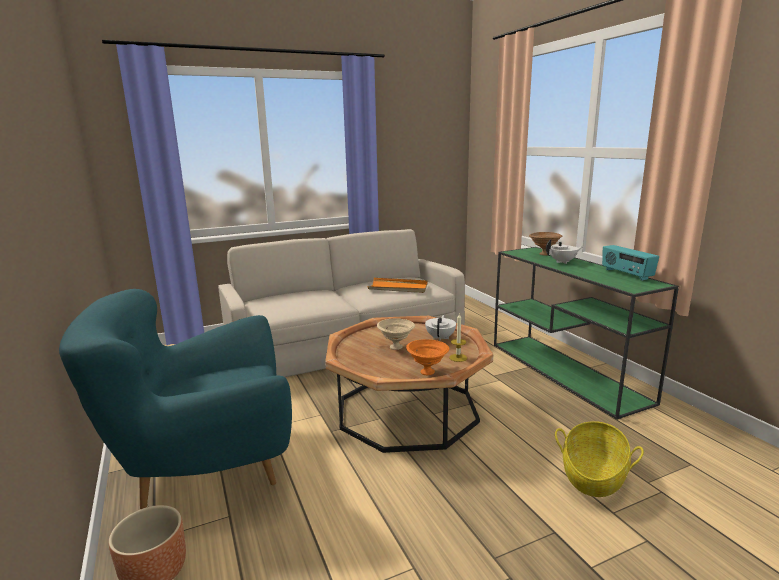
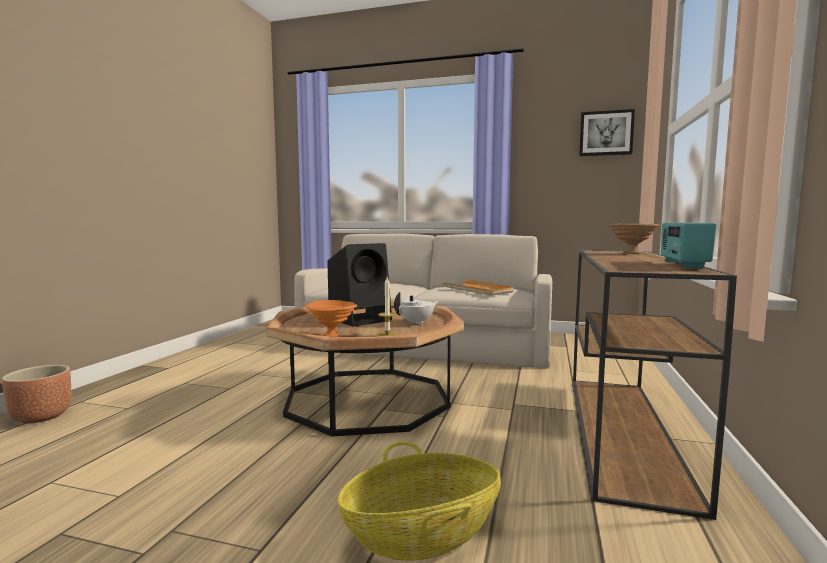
camera: 40 degrees right, 10 degrees down
(205, 468) = (177, 380): turquoise armchair -> none
(396, 347) = (361, 319): beige bowl -> black speaker
(443, 135) = (606, 133): none -> picture
(563, 262) = (628, 256): white teapot -> none
(567, 372) = (623, 431): green console table -> brown console table

